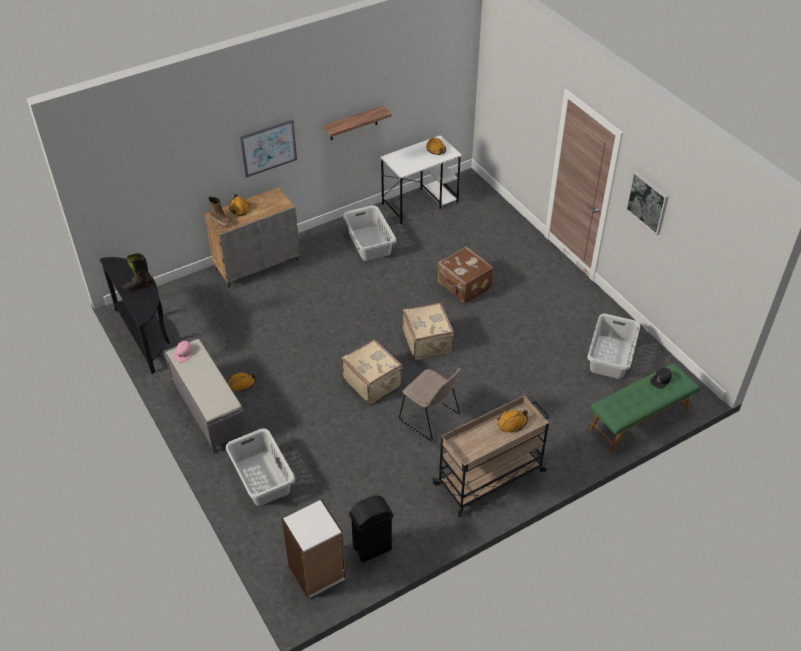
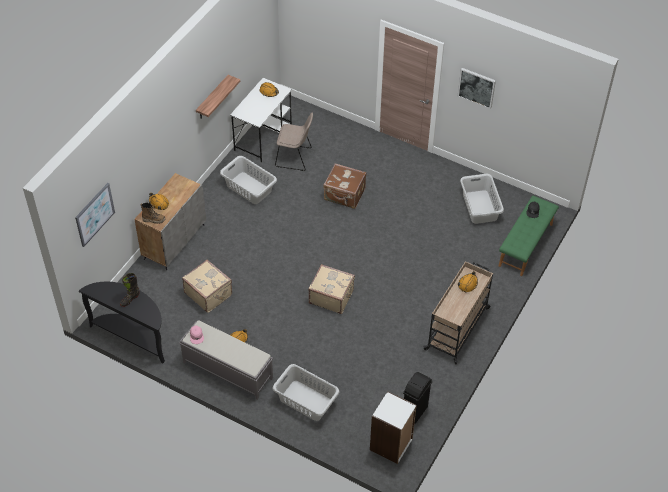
camera: 30 degrees left, 5 degrees up
(268, 147) = (166, 145): picture -> picture (94, 214)
(428, 341) = (348, 249): beige suitcase -> beige suitcase (208, 293)
(431, 418) = (390, 305): beige chair -> beige chair (295, 157)

